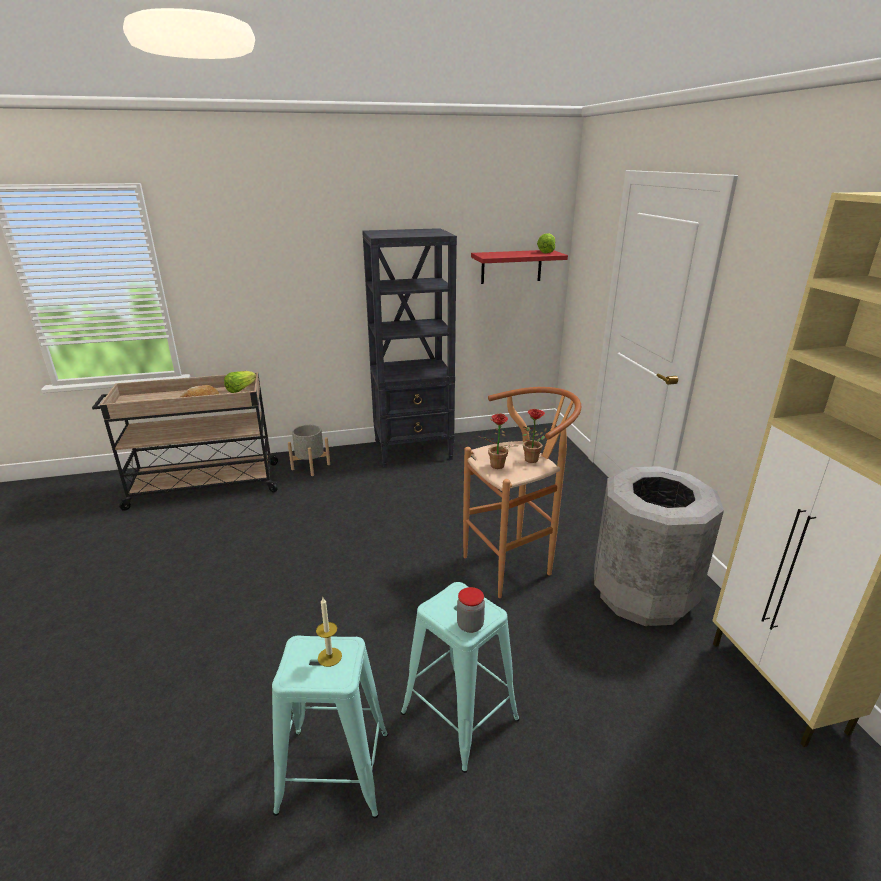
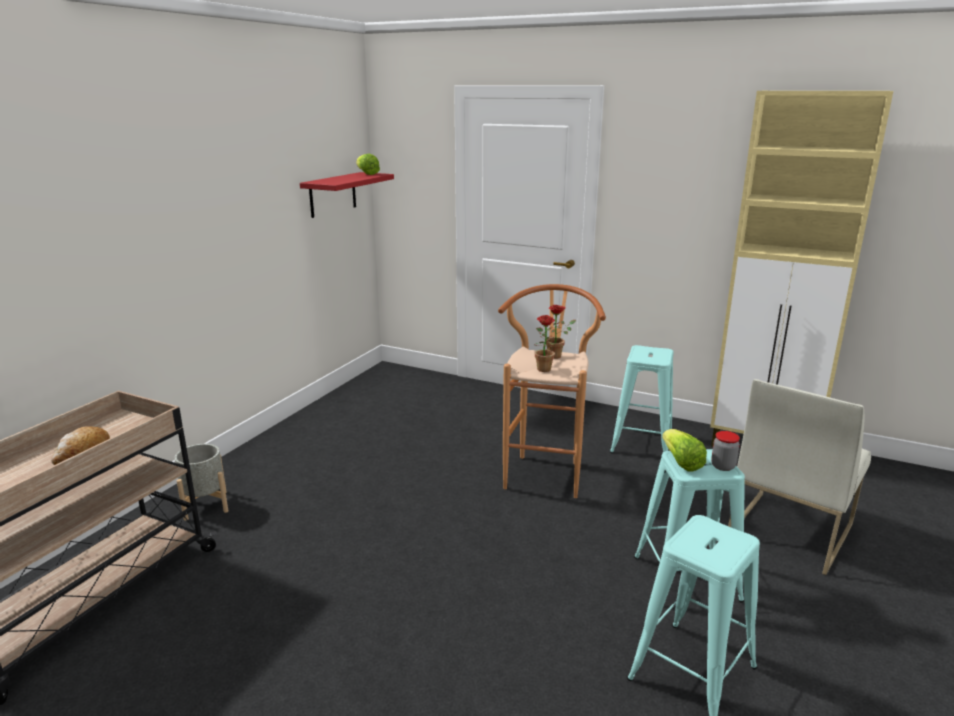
camera: 50 degrees left, 5 degrees down
(240, 389) = (113, 422): lettuce -> lettuce (681, 462)
(329, 657) = (709, 536): candle -> none
(414, 451) = (298, 436): black bookcase -> none
(634, 769) = (789, 529): none -> white chair
(642, 595) = (642, 443): grey trash can -> turquoise stool

